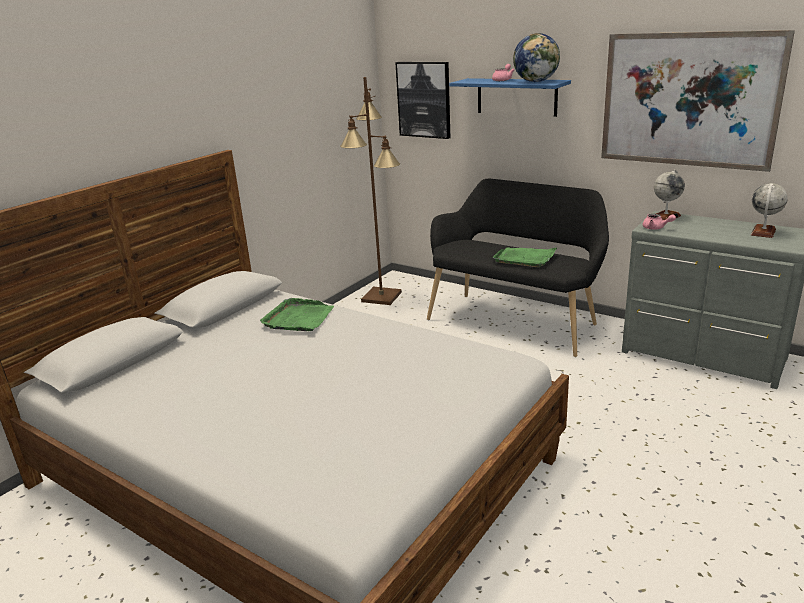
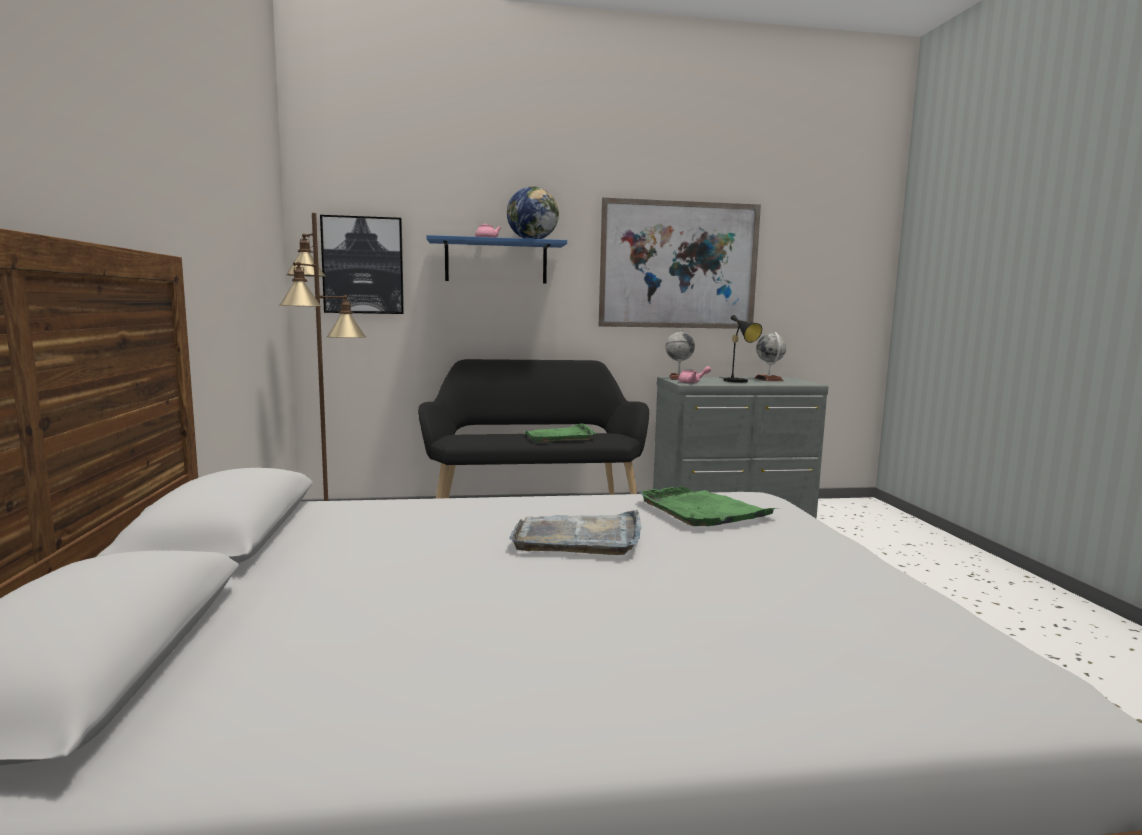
camera: 45 degrees left, 15 degrees down
(298, 318) = (411, 517): green tray -> green tray (703, 510)
(340, 358) = (578, 537): none -> grey tray
(713, 232) = (738, 381): none -> black table lamp

